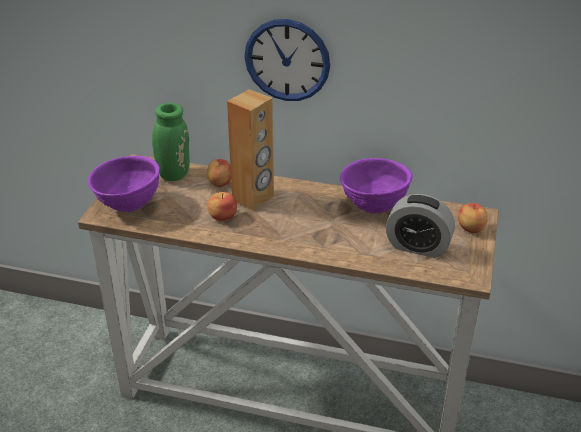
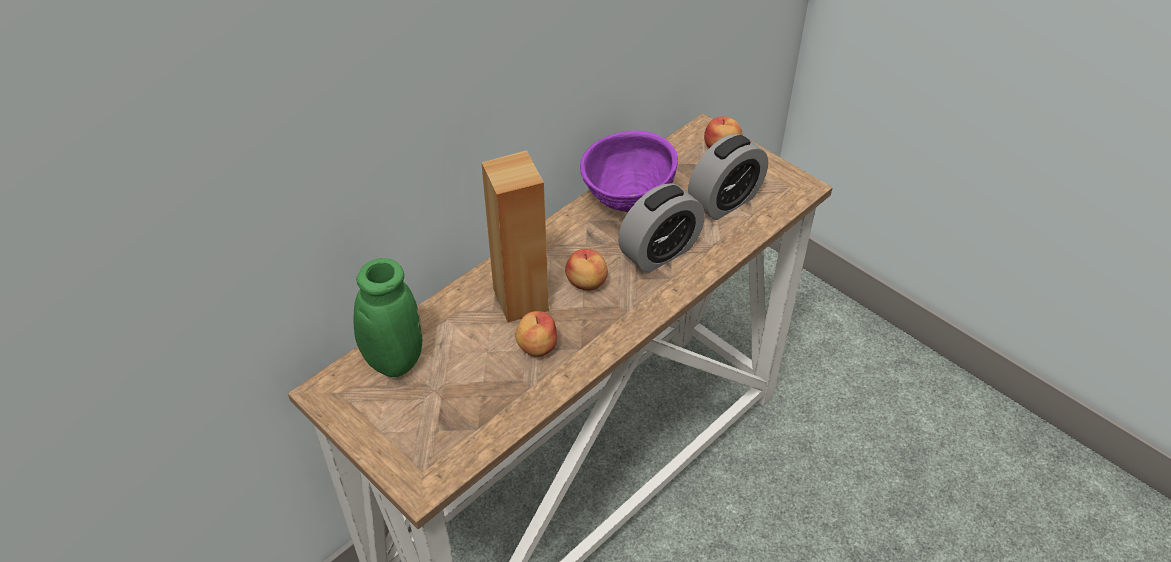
camera: 60 degrees left, 10 degrees up
(128, 206) = (428, 443): purple bowl -> none
(219, 183) = (456, 320): apple -> apple (586, 283)
(287, 60) = (475, 93): wall clock -> none
(341, 235) = (659, 252): none -> alarm clock

